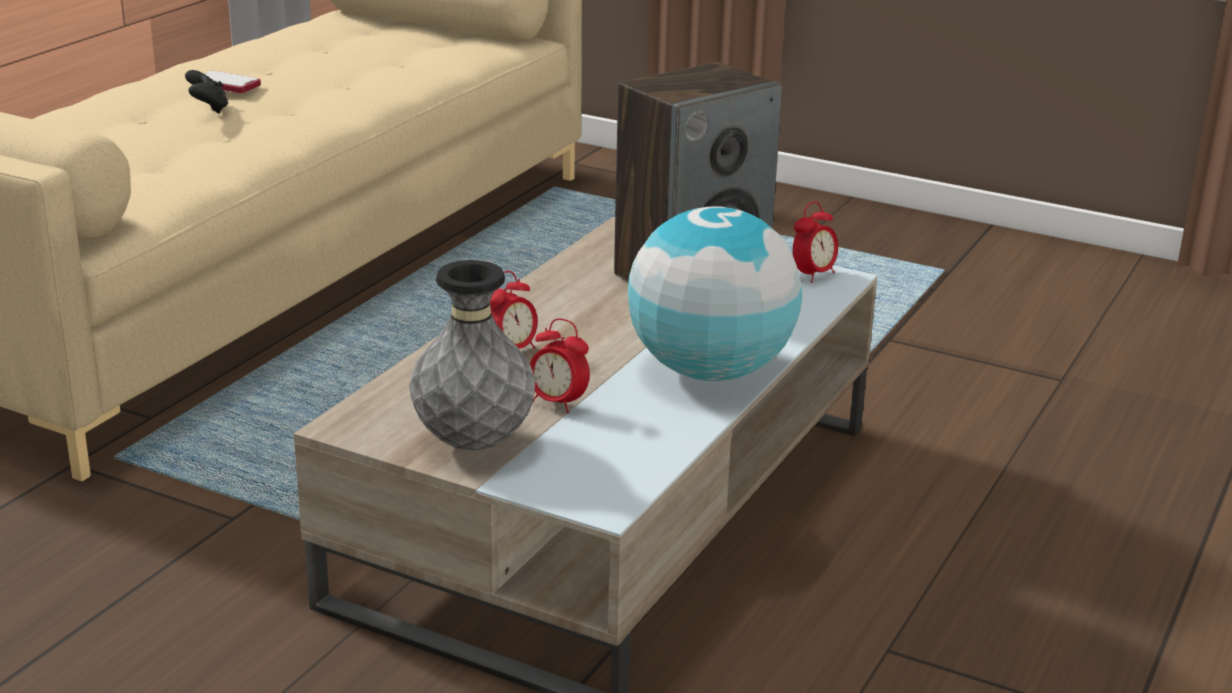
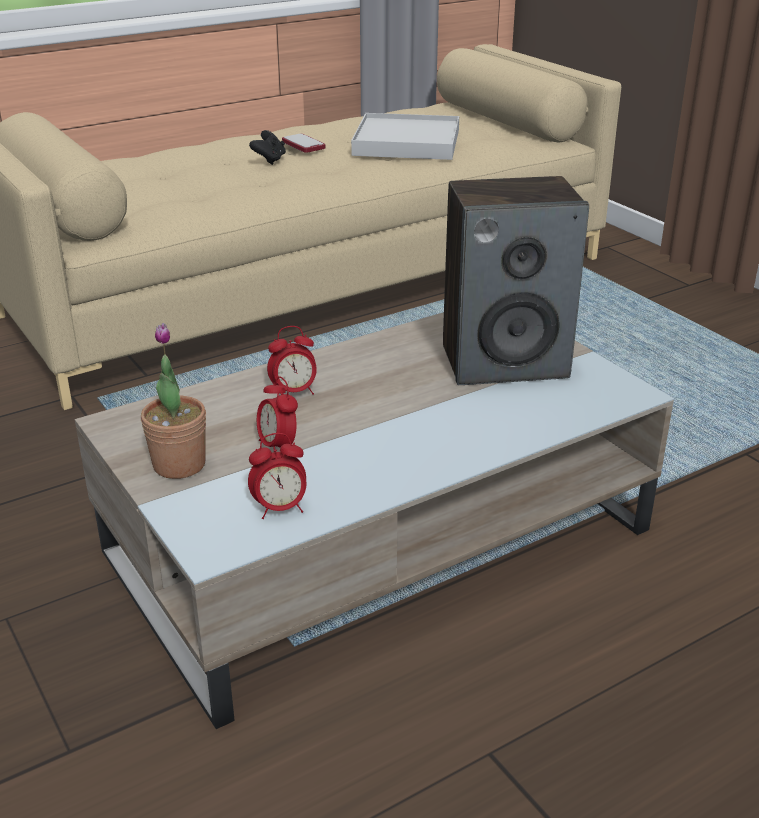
camera: 30 degrees right, 5 degrees up
(354, 64) = (406, 142): none -> white tray
(474, 444) = (179, 465): grey vase -> potted plant
(710, 371) = (428, 452): globe -> none
(813, 275) = (612, 385): alarm clock -> alarm clock (280, 509)

